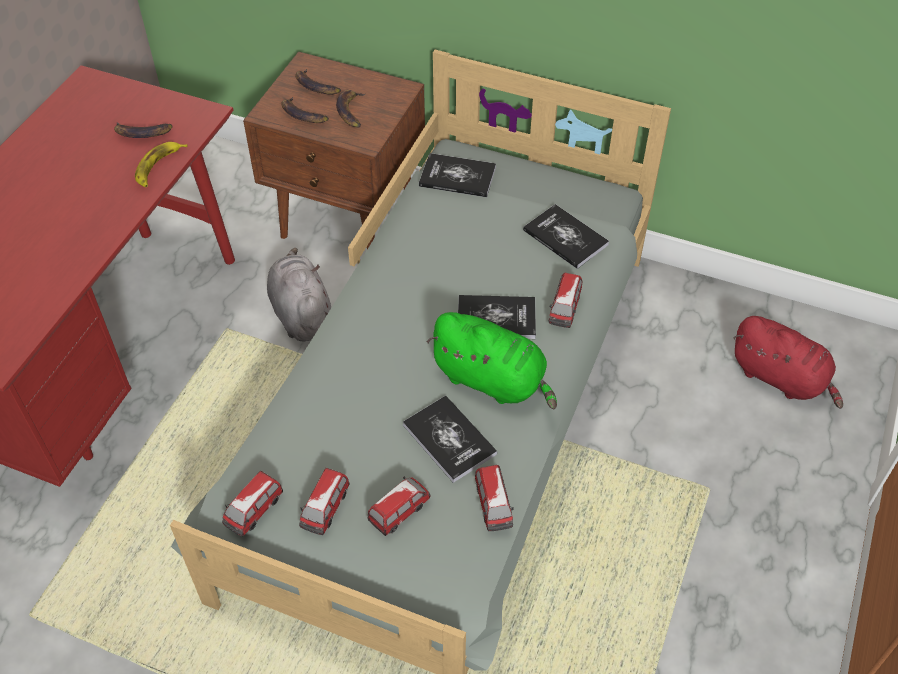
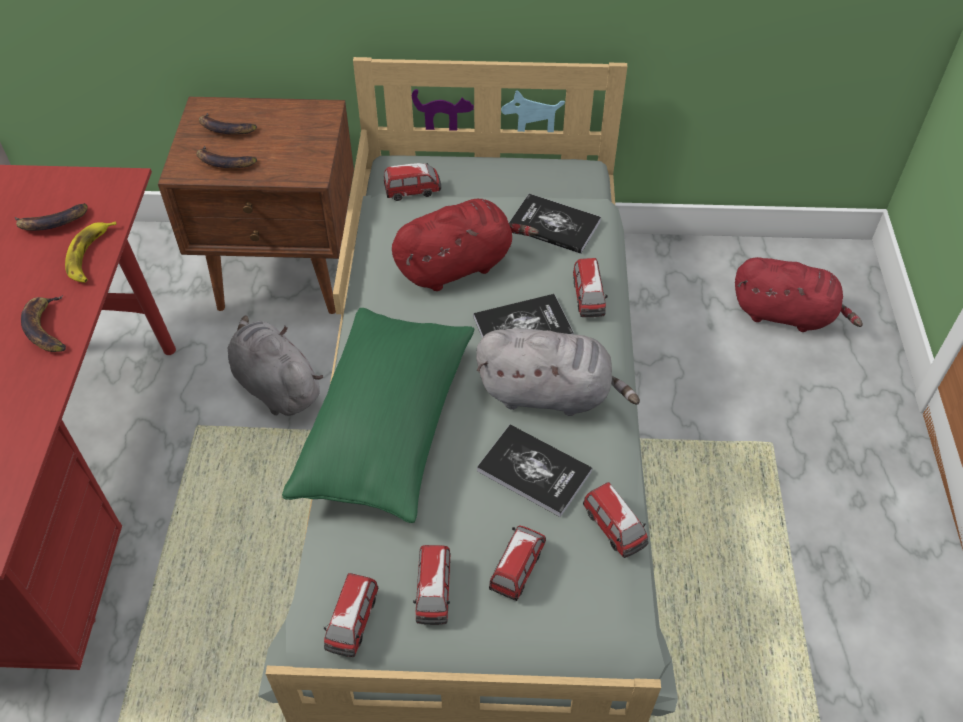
camera: 20 degrees left, 0 degrees up
(347, 369) = (387, 428): none -> green pillow
(351, 111) = (278, 146): banana -> banana (47, 328)
(457, 177) = (413, 191): book -> toy car
(466, 251) = (458, 265): none -> red plush toy
(492, 380) = (550, 393): green plush toy -> grey plush toy

